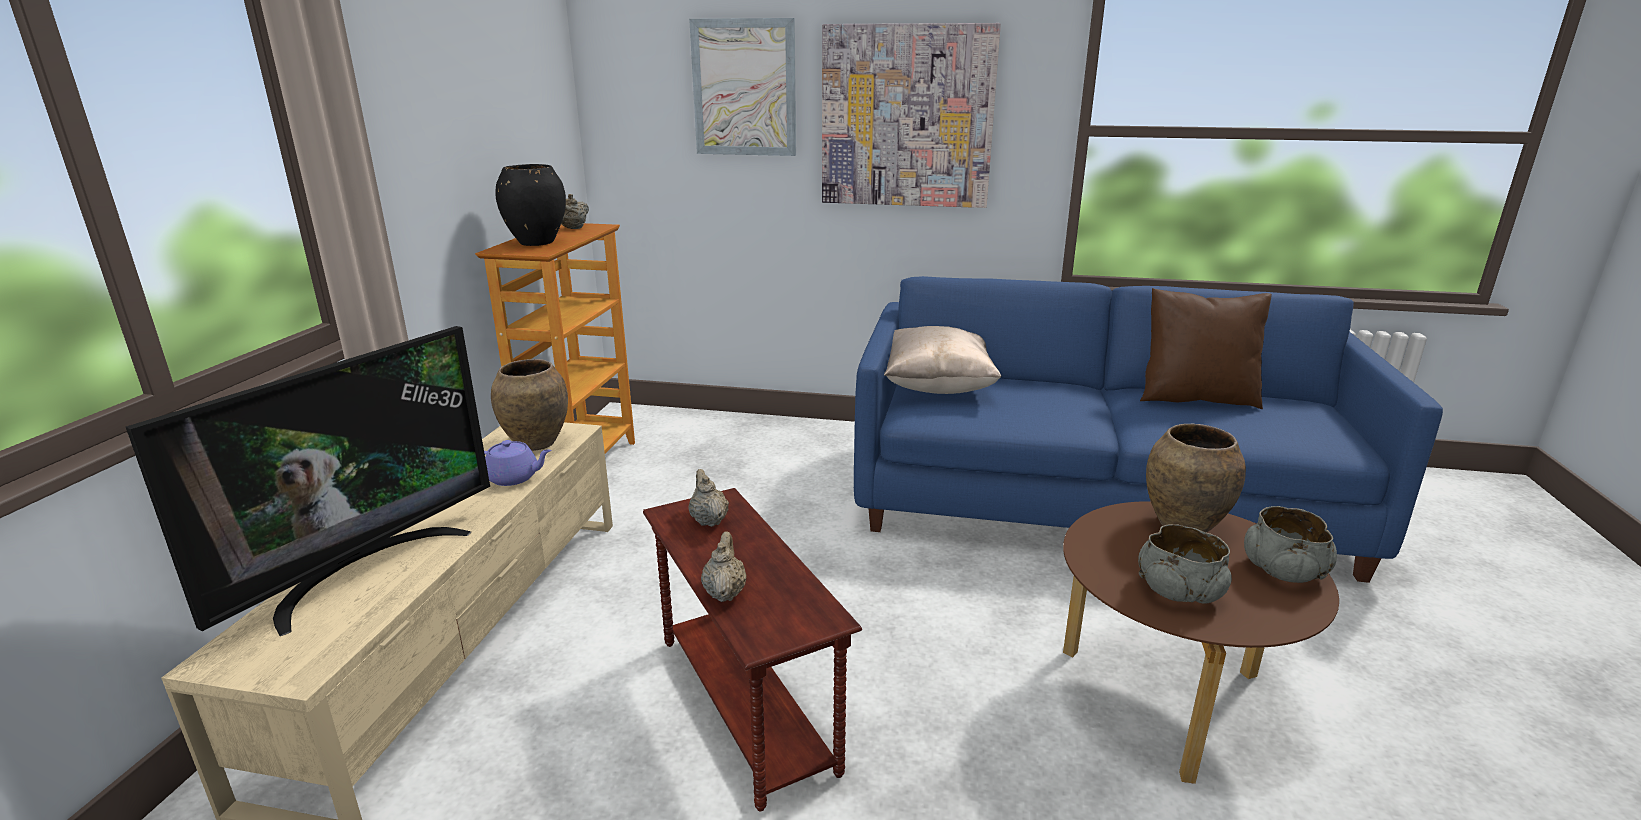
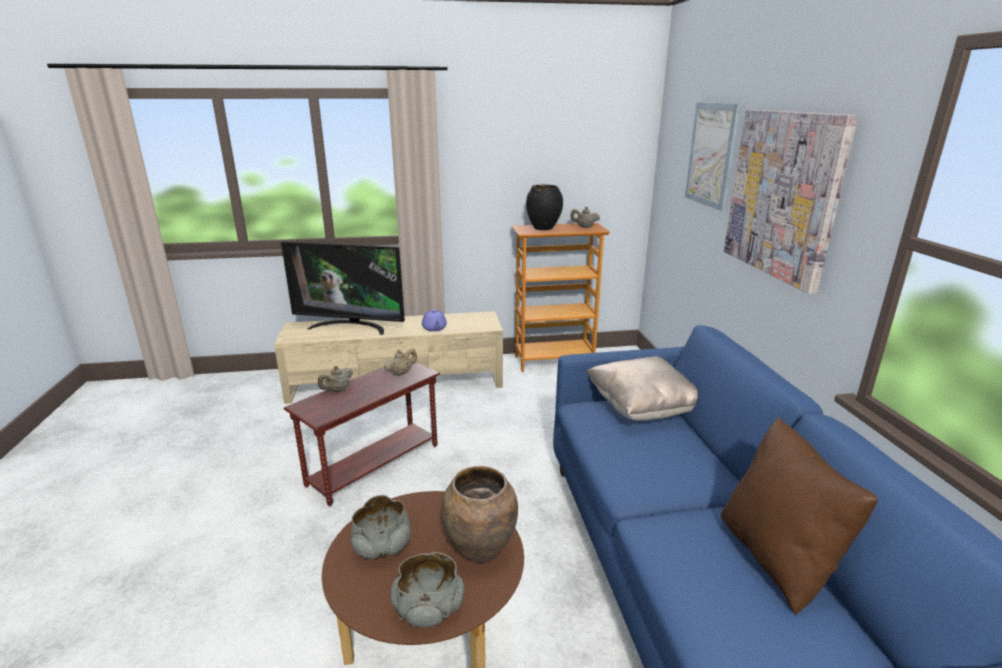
camera: 70 degrees right, 0 degrees up
(535, 444) = (470, 323): brown vase -> none
(724, 592) = (337, 390): beige teapot -> beige teapot turned 150 degrees clockwise

